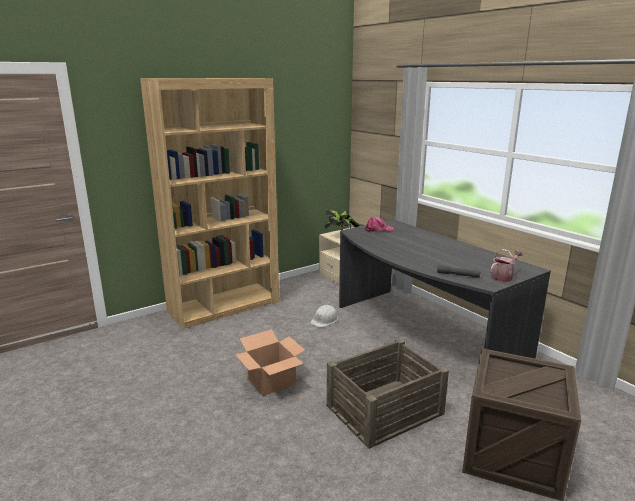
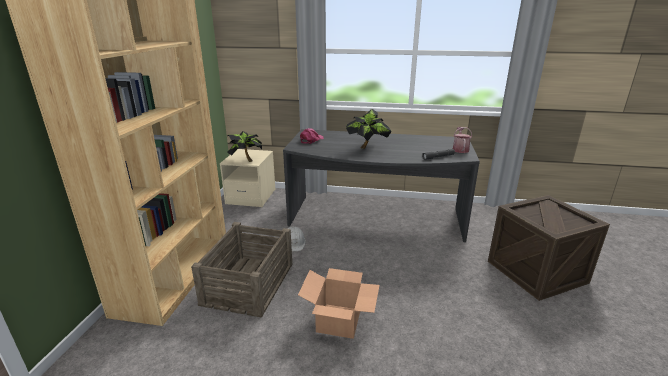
camera: 45 degrees left, 5 degrees up
(385, 410) = (444, 288): crate -> crate (249, 283)
(412, 248) = (367, 147): none -> potted plant

